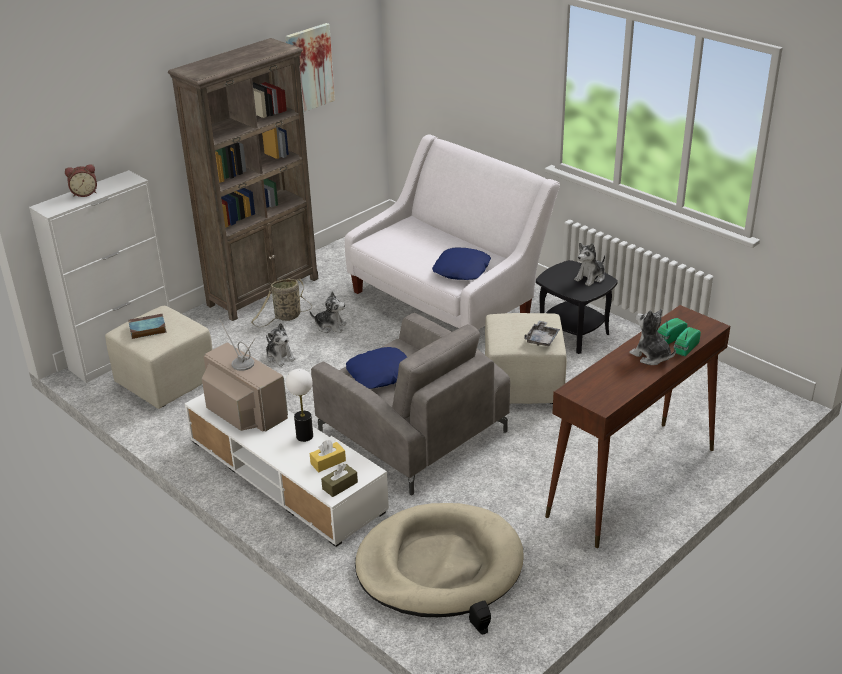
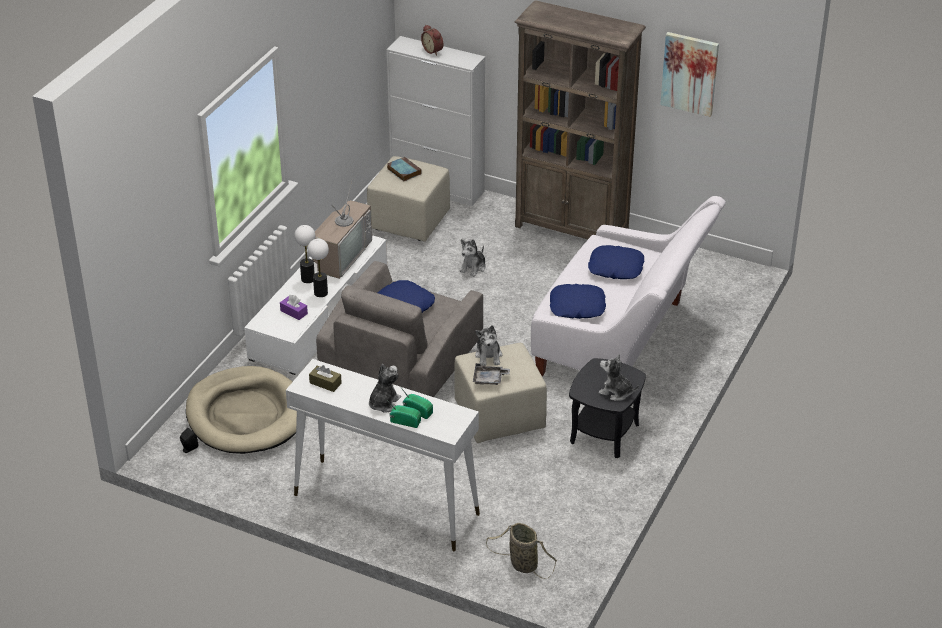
camera: 70 degrees right, 5 degrees up
(271, 441) = (308, 279): none -> table lamp
(286, 317) = (537, 253): basket -> basket (521, 564)
(328, 462) = (294, 312): yellow tissue box -> purple tissue box
(330, 326) = (535, 282): plush toy -> plush toy (489, 356)
(340, 485) = (269, 325): brown tissue box -> brown tissue box (325, 383)
(415, 241) = (615, 268): none -> blue pillow
(631, 482) = (385, 504): brown console table -> white console table

